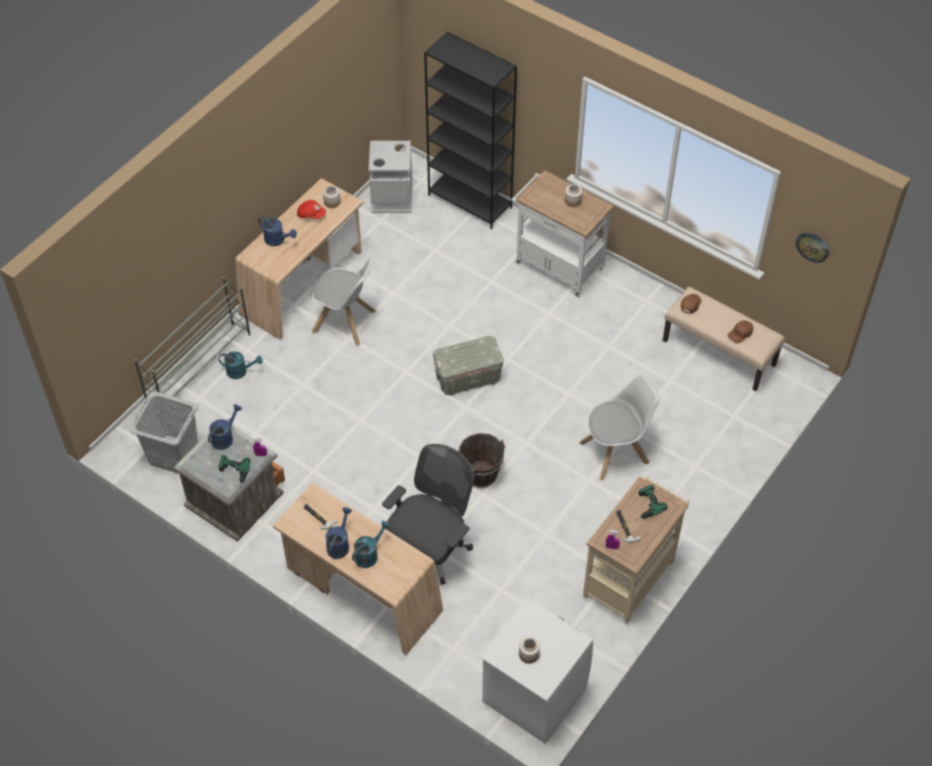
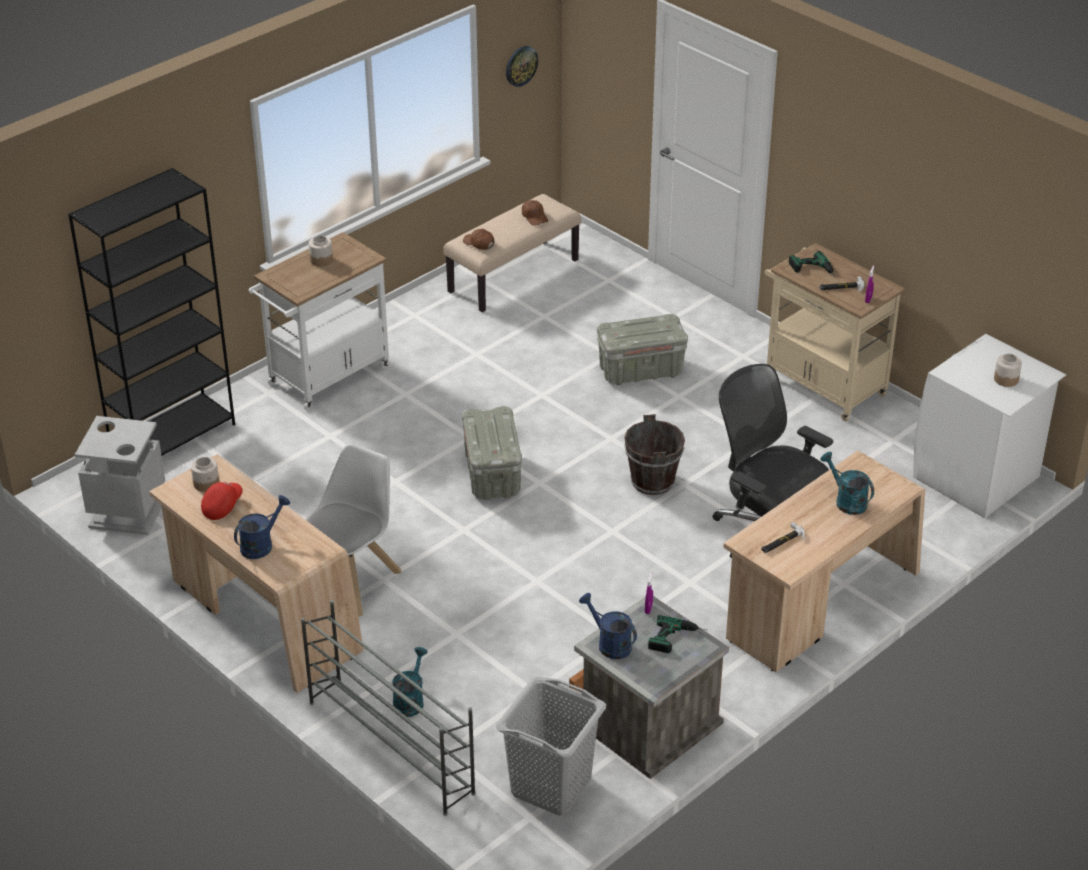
camera: 80 degrees left, 15 degrees down
(339, 544) = (828, 526): blue watering can -> none
(616, 452) = (641, 370): chair -> grey storage box

